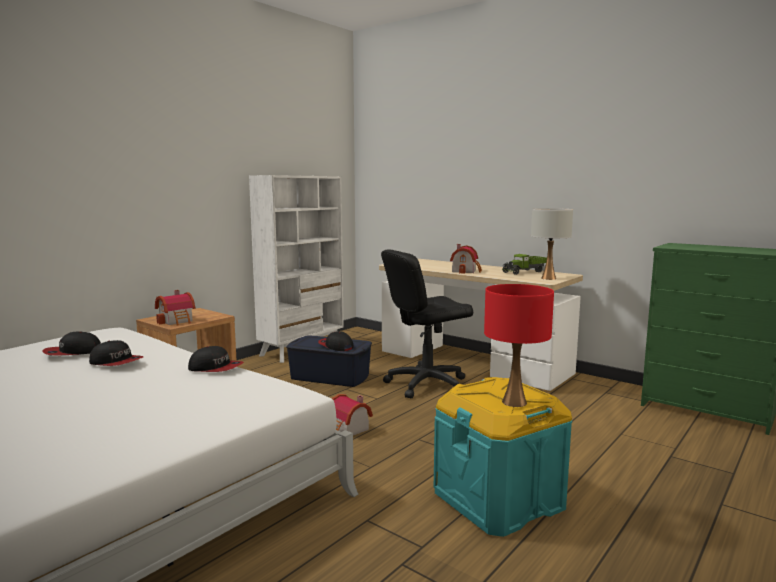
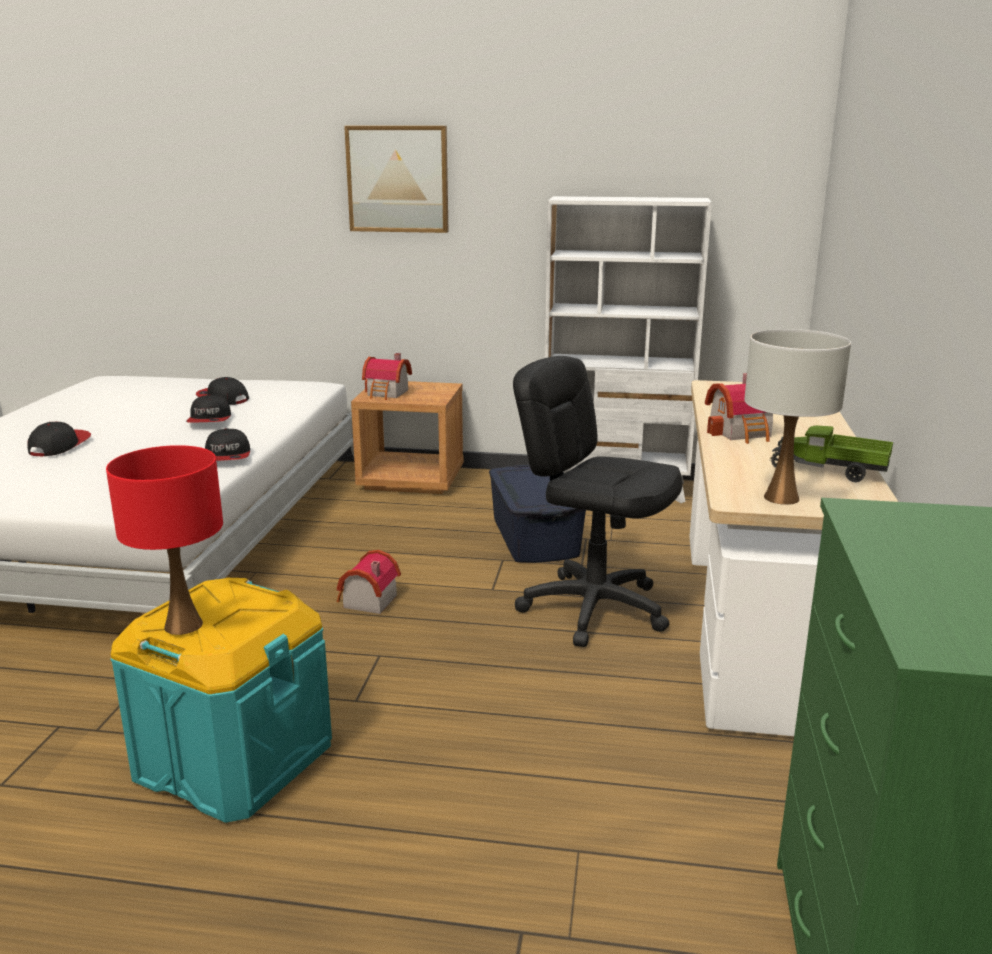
camera: 60 degrees right, 10 degrees up
(146, 163) = (398, 179): none -> picture
(335, 346) = (529, 492): cap -> cap (59, 445)

